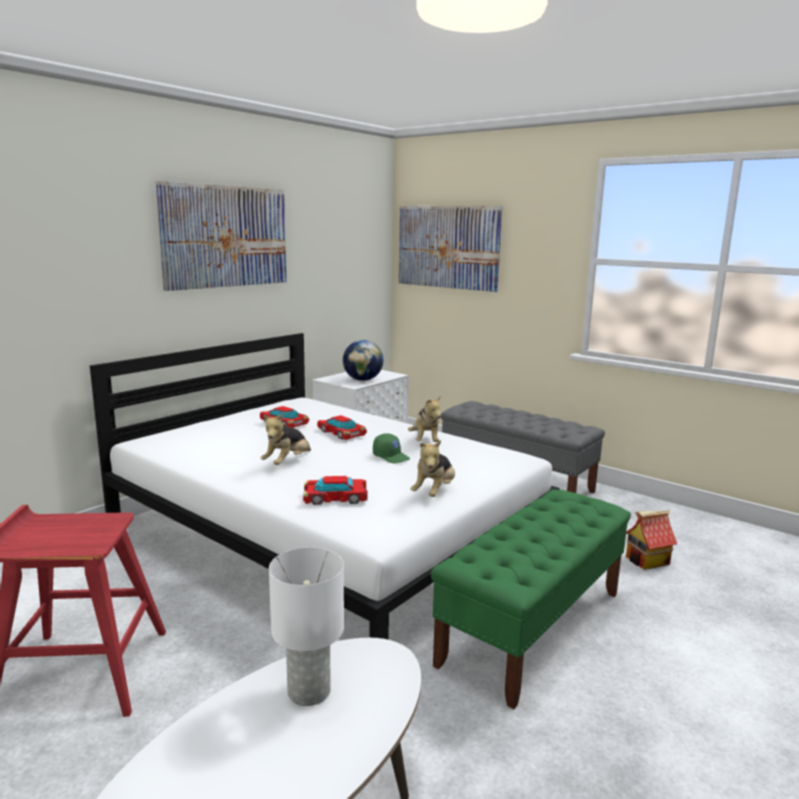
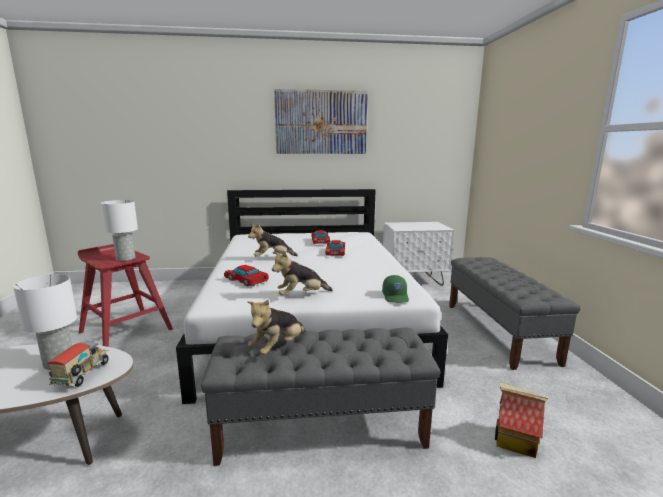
camera: 45 degrees right, 0 degrees up
(101, 528) = (126, 258): none -> white table lamp
(363, 380) = (413, 227): globe -> none
(378, 680) = (83, 375): none -> toy truck
(391, 457) = (330, 270): green cap -> green cap (396, 296)
(425, 441) = (374, 268): plush toy -> plush toy (278, 347)
(448, 247) = (503, 128): picture -> none
(533, 626) = (321, 428): green bench -> grey bench

